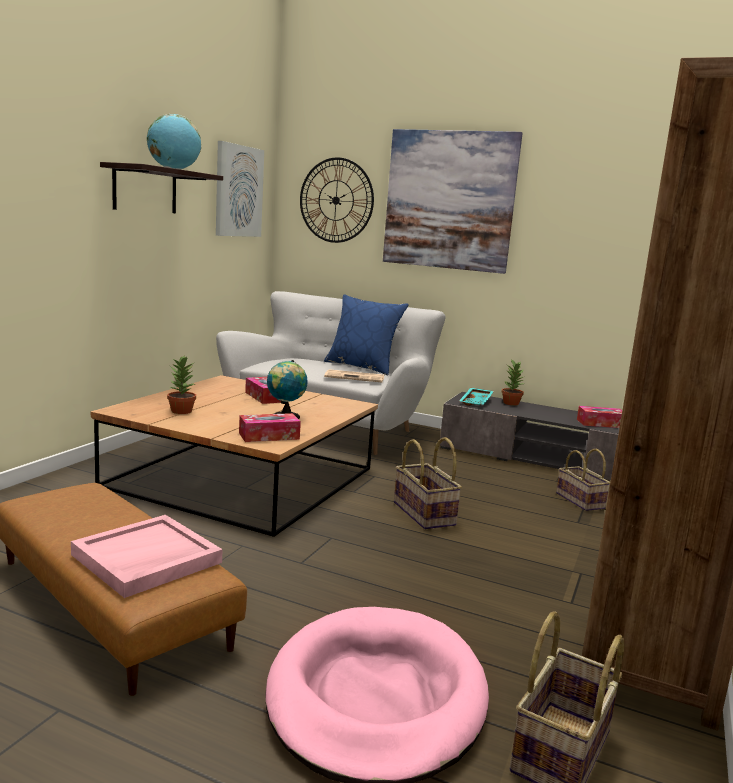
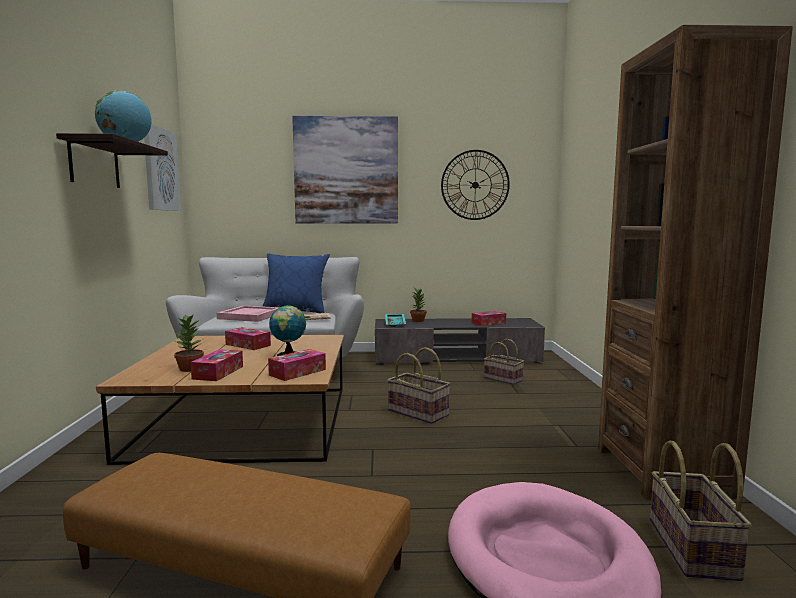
camera: 25 degrees left, 5 degrees down
(146, 559) = (304, 505): pink tray -> pink tray (250, 316)
(199, 420) = (218, 372): none -> tissue box
(336, 200) = (246, 176): wall clock -> wall clock (475, 185)

